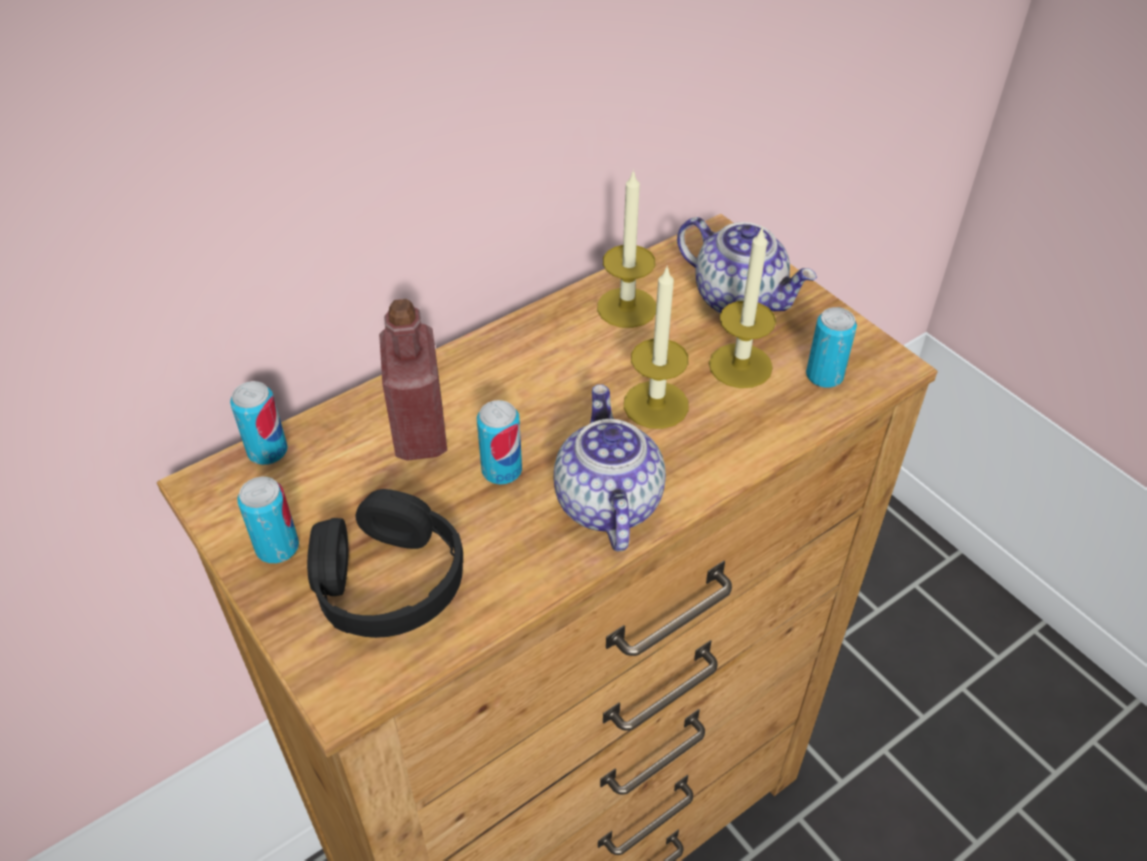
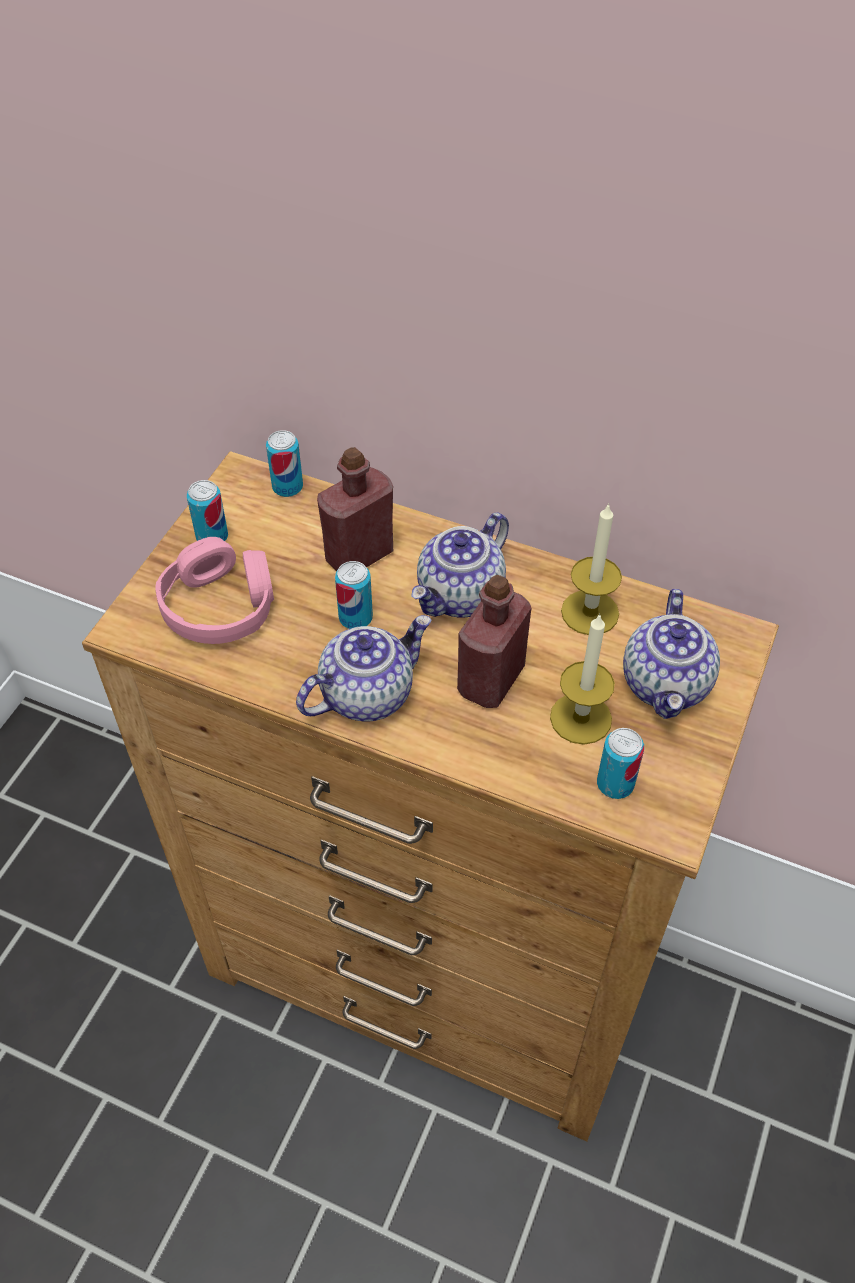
camera: 60 degrees right, 5 degrees up
(388, 580) = (220, 605): black headphones -> pink headphones
(538, 381) = (461, 596): none -> teapot
(656, 405) = (491, 680): candle -> red bottle

